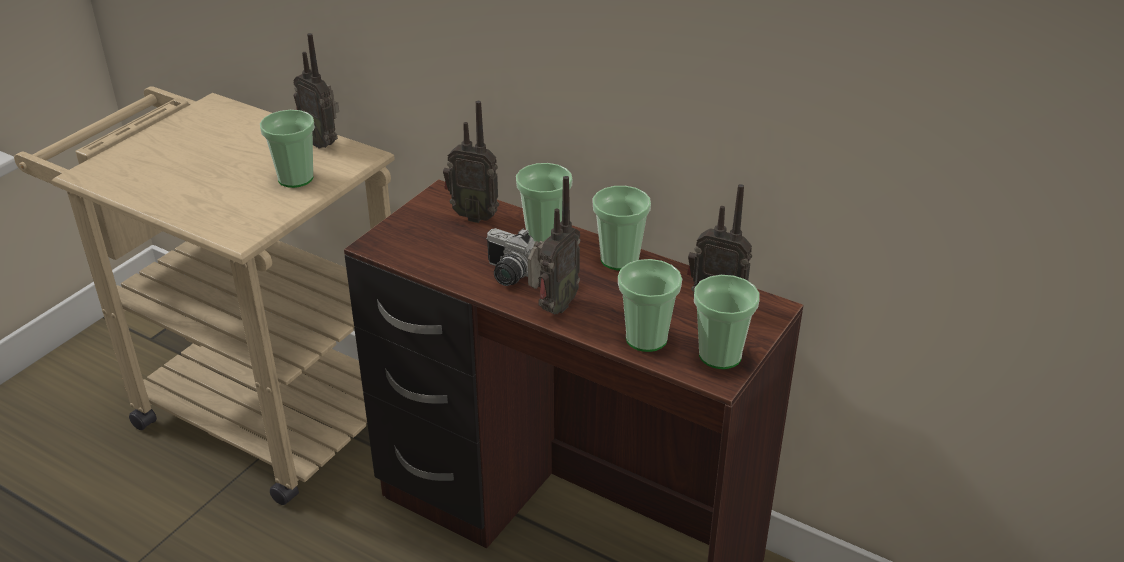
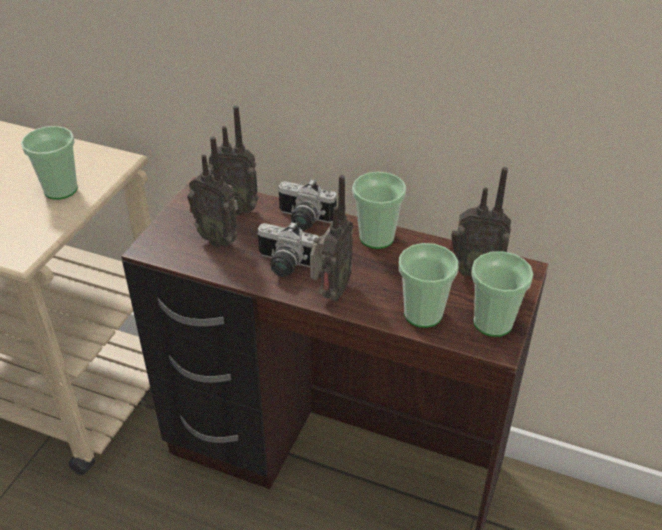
camera: 10 degrees left, 5 degrees up
(322, 142) = (78, 151): radio -> radio (219, 239)
(544, 235) = (303, 221): cup -> camera

